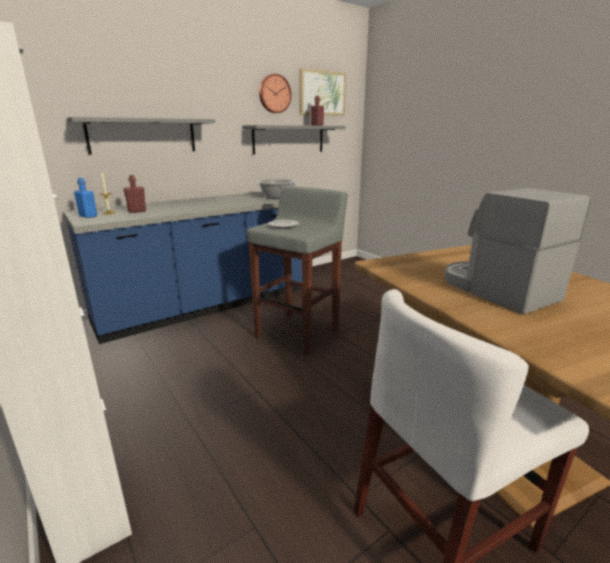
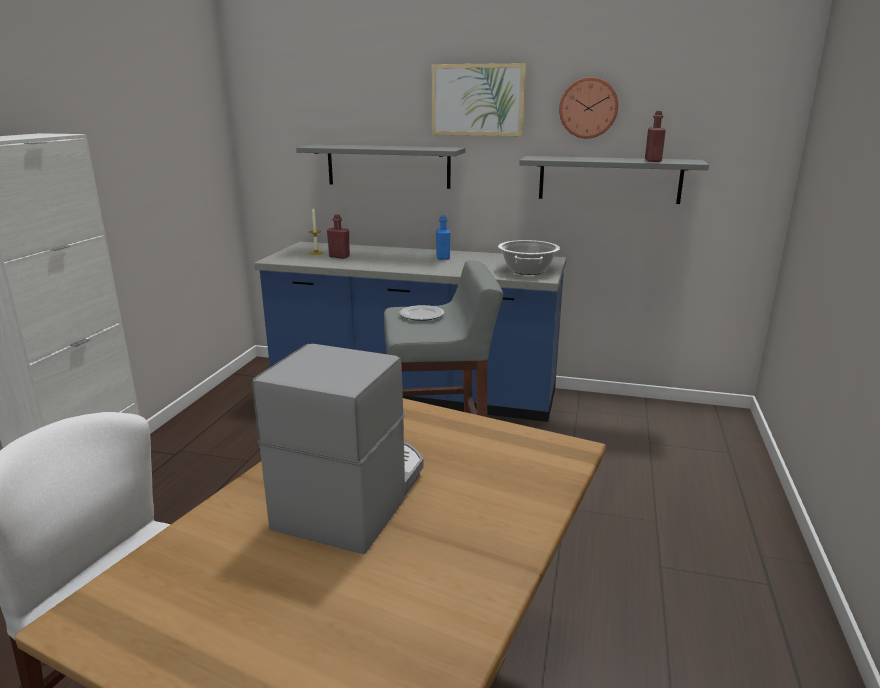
camera: 50 degrees right, 0 degrees up
(88, 216) = (293, 253): blue bottle -> blue bottle (443, 257)
(322, 93) = (692, 102): picture -> picture (478, 100)

